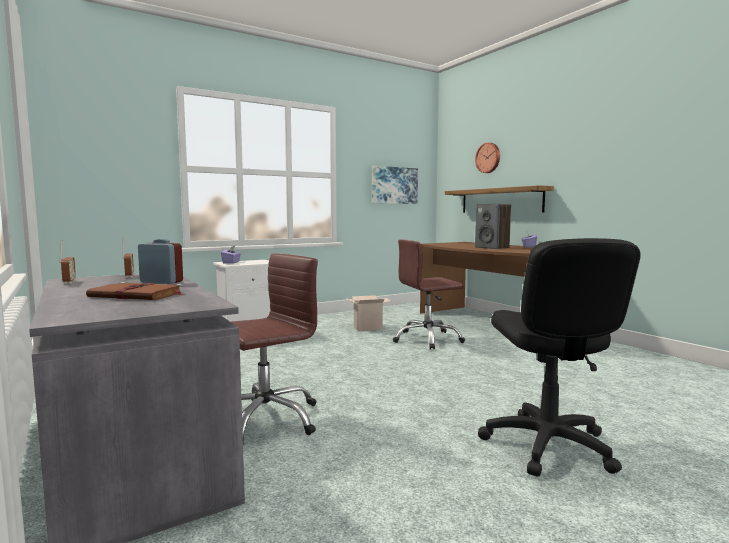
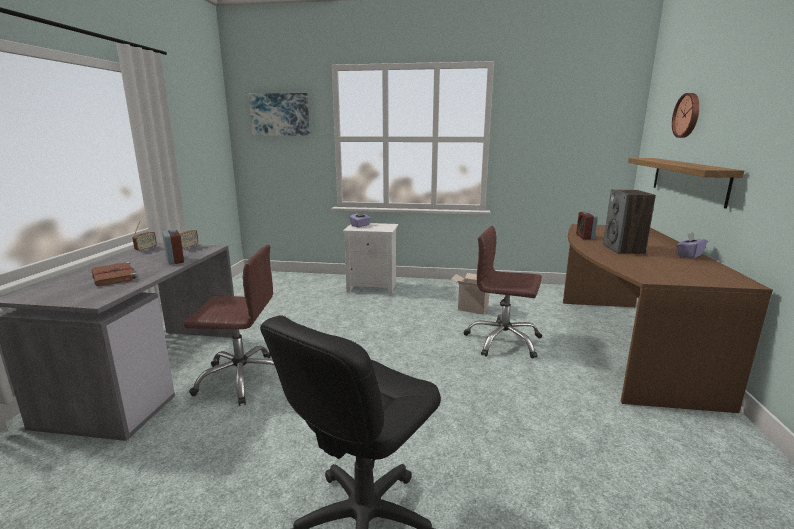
camera: 40 degrees right, 10 degrees up
(394, 185) = (569, 148): picture -> picture (280, 114)
(453, 246) = (585, 237): none -> alarm clock

